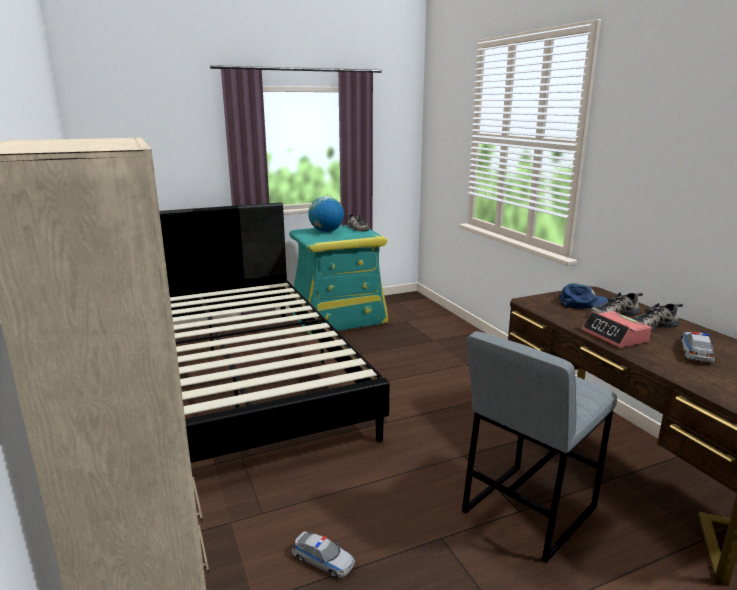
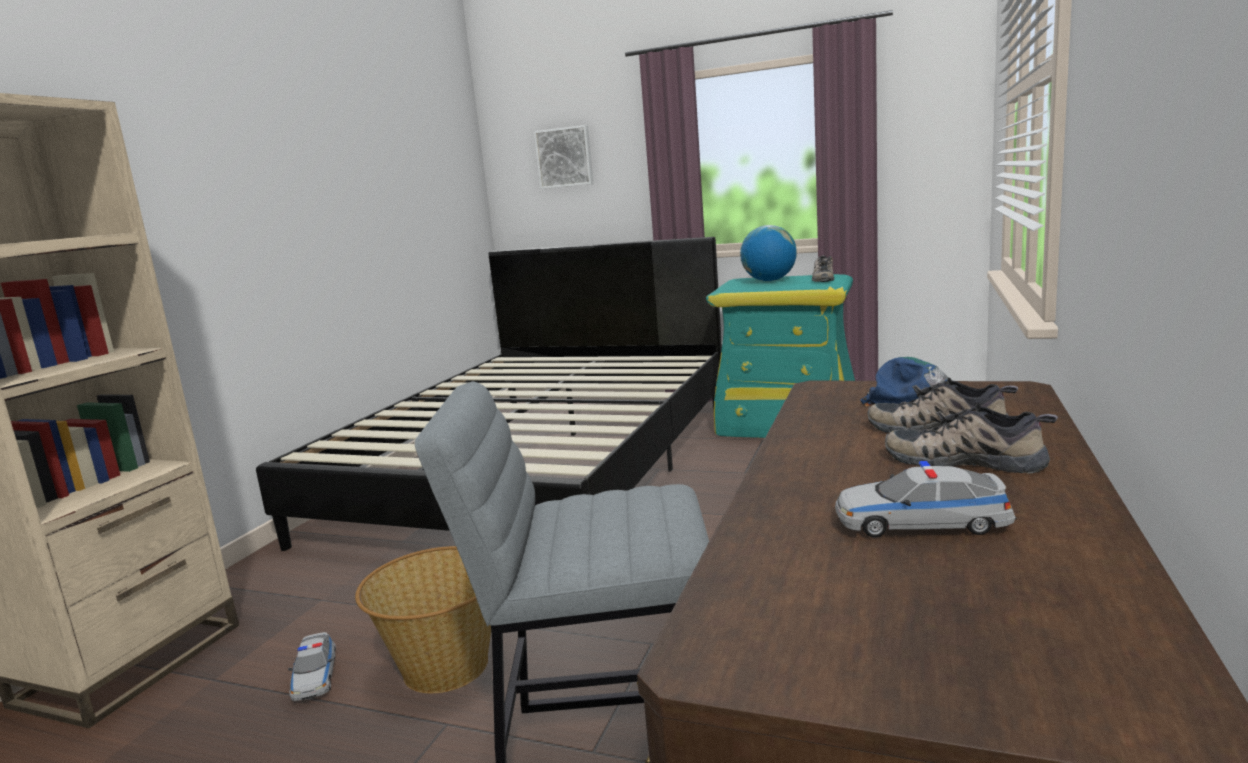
camera: 45 degrees right, 5 degrees down
(149, 138) = (565, 157): none -> picture
(389, 515) = (444, 667): none -> basket
(615, 336) = (822, 459): alarm clock -> none
(696, 352) = (921, 523): toy car -> toy car turned 150 degrees counterclockwise

